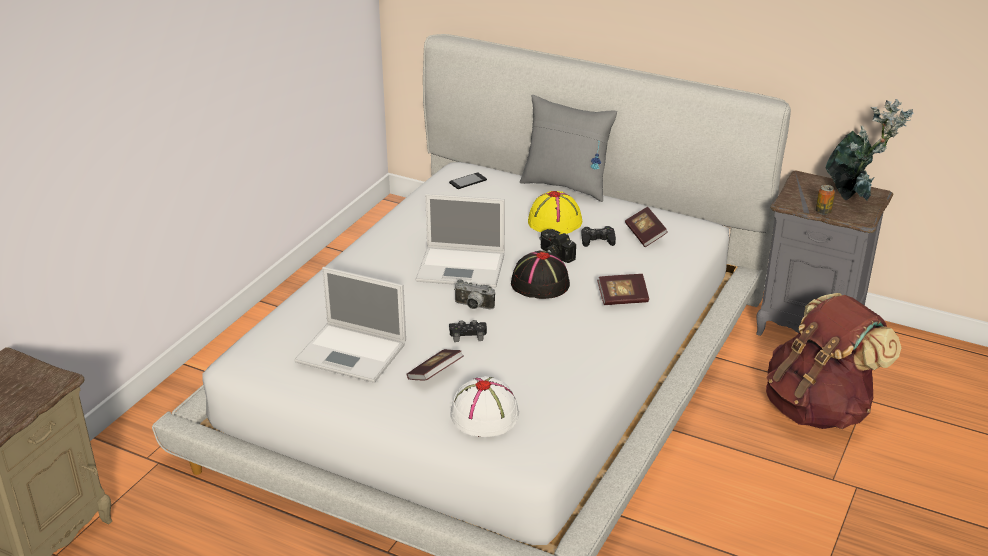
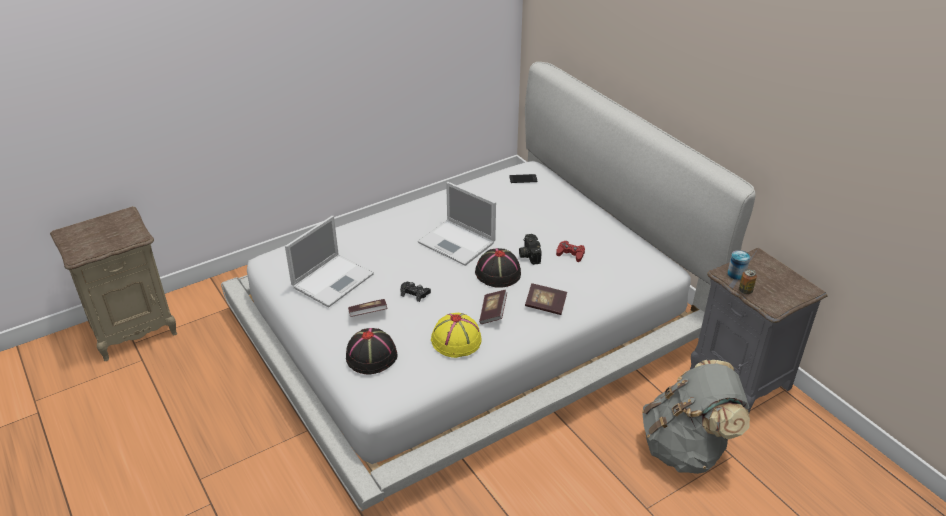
camera: 30 degrees right, 5 degrees up
(353, 353) = (333, 280): laptop -> laptop turned 105 degrees counterclockwise
(473, 307) = (437, 274): camera -> none
(485, 414) = (372, 356): white hat -> black hat
(555, 221) = (554, 229): yellow hat -> yellow hat (456, 340)
(565, 187) = (589, 204): grey pillow -> none
(597, 240) = (570, 254): black game controller -> red game controller
(645, 235) = (610, 261): book -> book (493, 313)
(800, 199) = (736, 274): none -> can
(818, 409) = (686, 448): brown backpack -> grey backpack
(855, 197) = (787, 287): potted plant -> none

